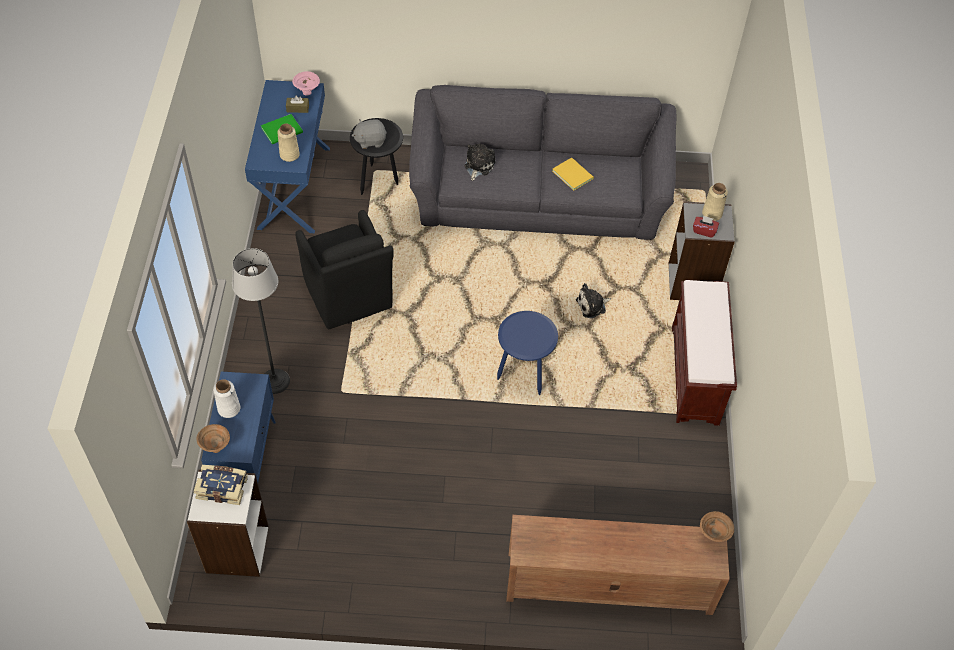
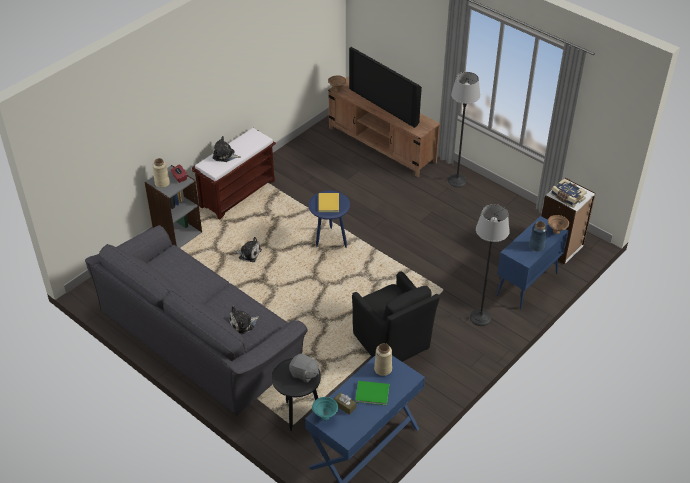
camera: 140 degrees left, 10 degrees down
(229, 408) = (536, 246): white vase -> blue vase
(307, 92) = (324, 416): pink bowl -> turquoise bowl
(348, 296) = (392, 343): black armchair -> black armchair turned 135 degrees clockwise
(451, 582) = (457, 181): none -> floor lamp
(572, 173) = (190, 283): yellow book -> yellow book (328, 204)
(617, 548) = (385, 105): none -> television
(711, 316) = (225, 155): none -> plush toy

